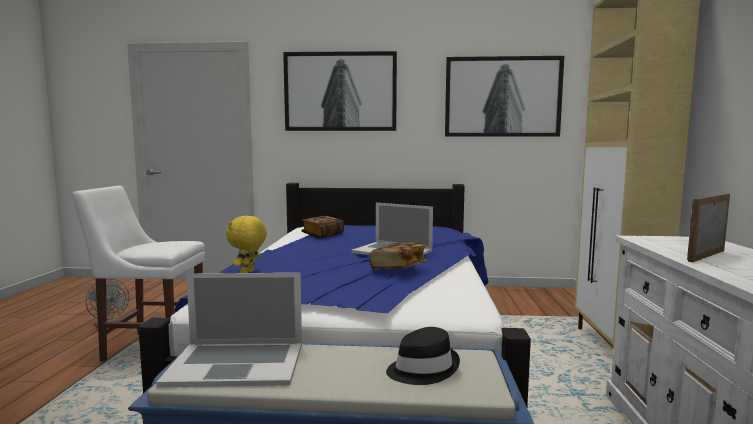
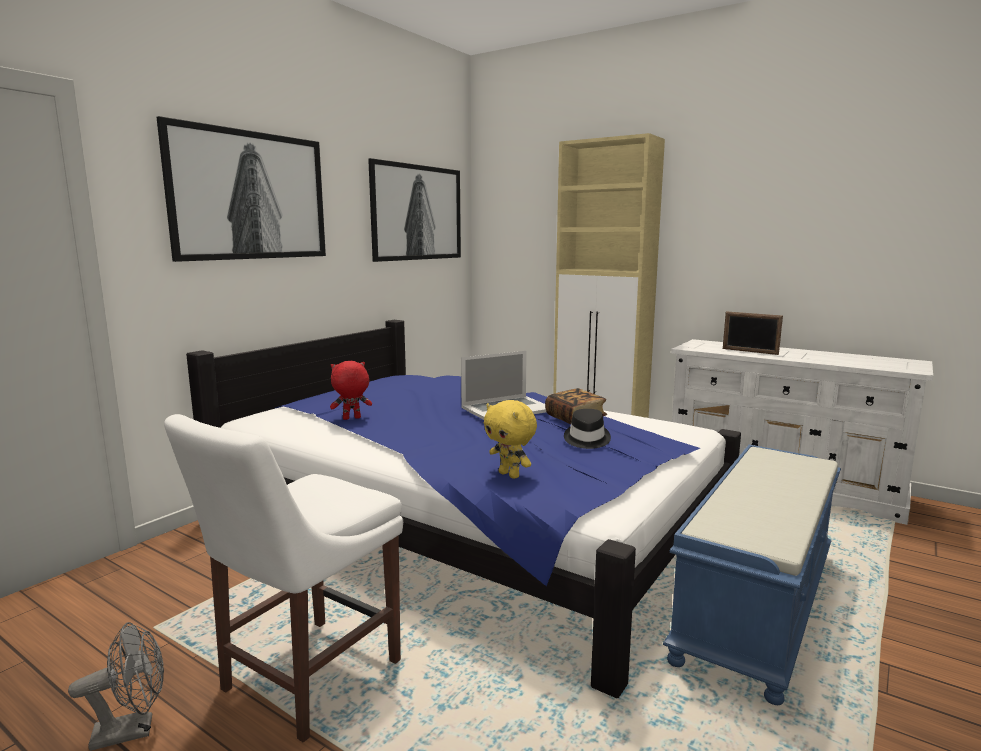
camera: 60 degrees left, 5 degrees up
(236, 363) = (750, 522): laptop -> none
(322, 235) = (351, 418): book -> red plush toy
(422, 369) = (780, 468): black hat -> black hat (586, 439)
(706, 255) = (749, 351): picture frame -> picture frame turned 45 degrees counterclockwise

